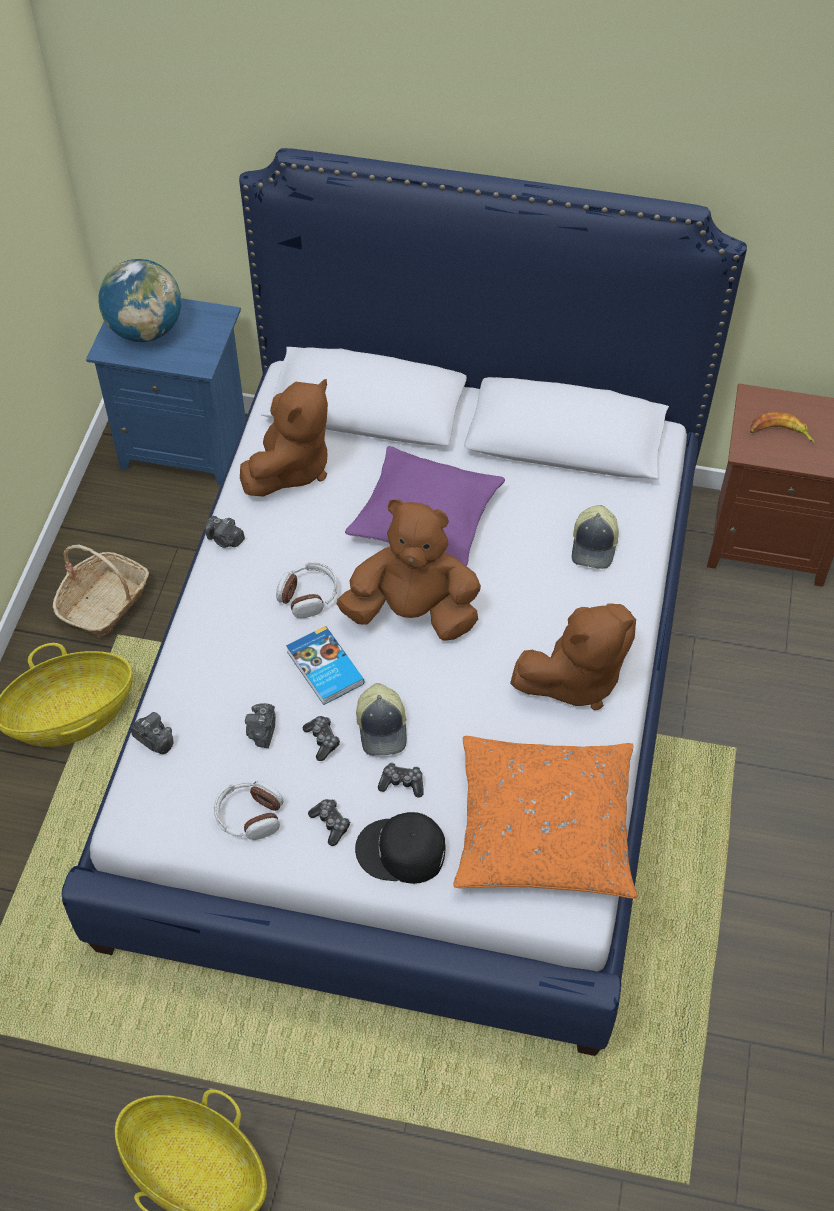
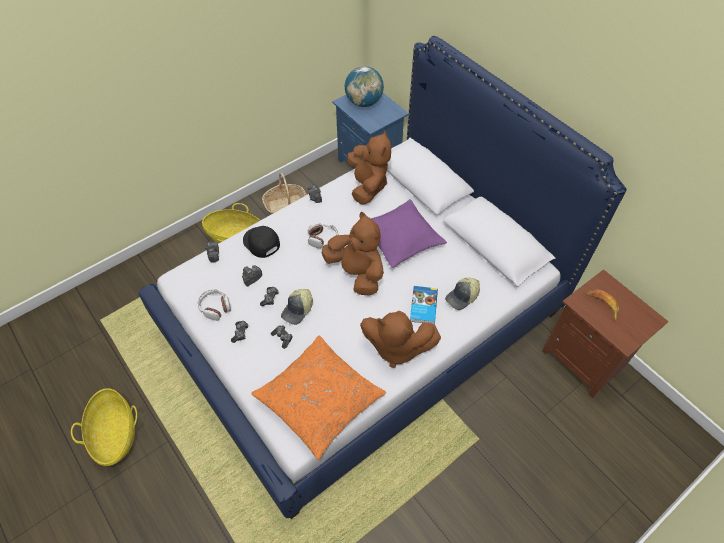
camera: 40 degrees right, 0 degrees up
(291, 467) = (367, 186): brown plush toy -> brown plush toy turned 75 degrees counterclockwise
(324, 669) = (299, 271): book -> book (422, 306)
(401, 852) = (254, 365): black cap -> black cap (261, 243)

